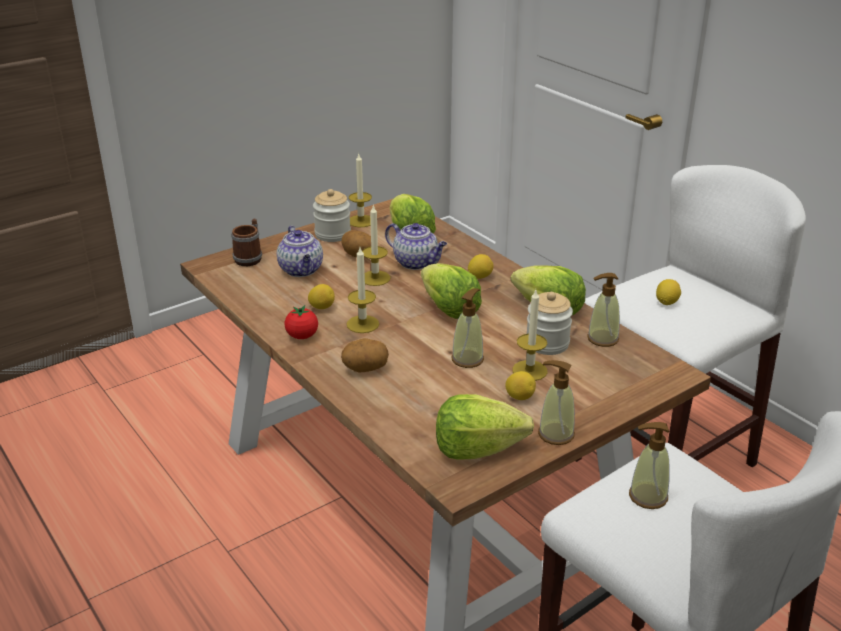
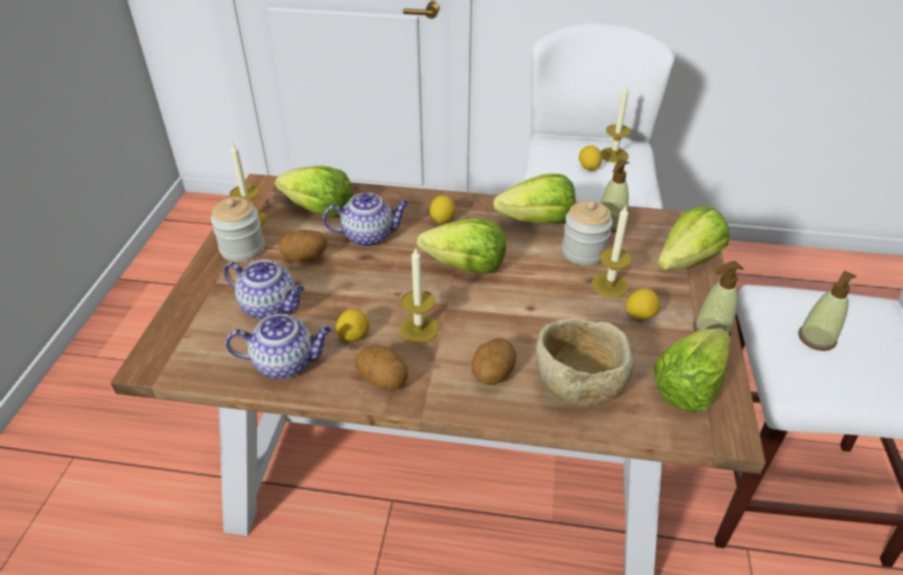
camera: 45 degrees left, 10 degrees up
(250, 257) = (190, 325): mug -> none
(268, 300) = (286, 363): none -> teapot
(302, 336) = (383, 380): tomato -> potato
(375, 278) = (356, 273): candle -> candle (614, 155)
(404, 404) = (577, 386): none -> beige bowl
(467, 359) = (553, 306): soap dispenser -> none
(620, 390) = (687, 261): none -> lettuce

